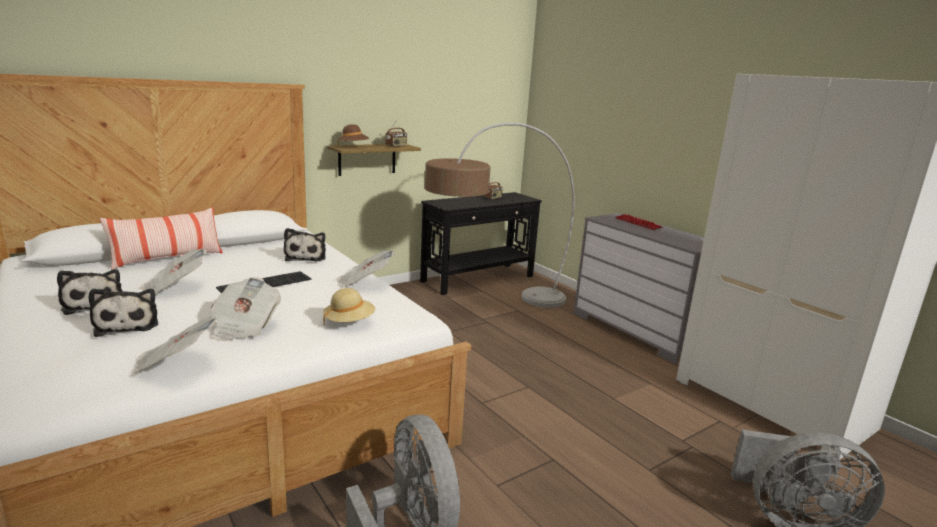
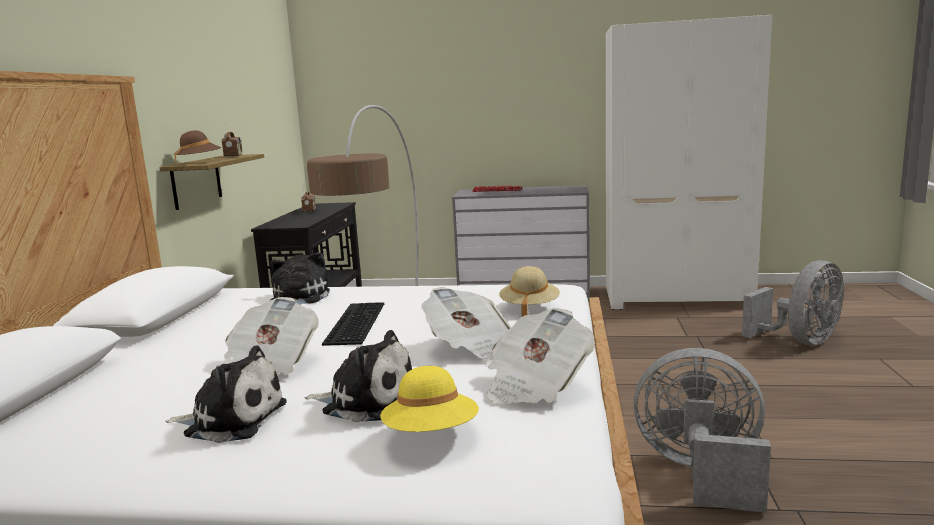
camera: 45 degrees left, 5 degrees down
(74, 353) = (431, 434): none -> yellow hat
(167, 259) = (133, 362): pillow -> none
(306, 257) = (298, 298): plush toy -> plush toy turned 120 degrees counterclockwise
(364, 282) = (432, 288): newspaper -> none

